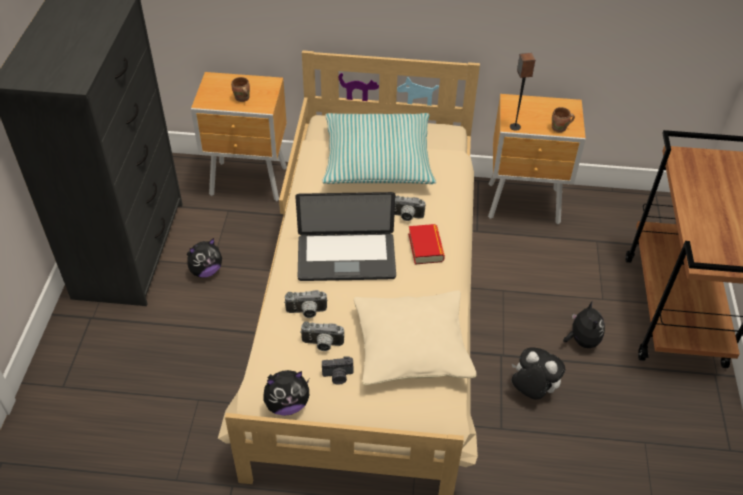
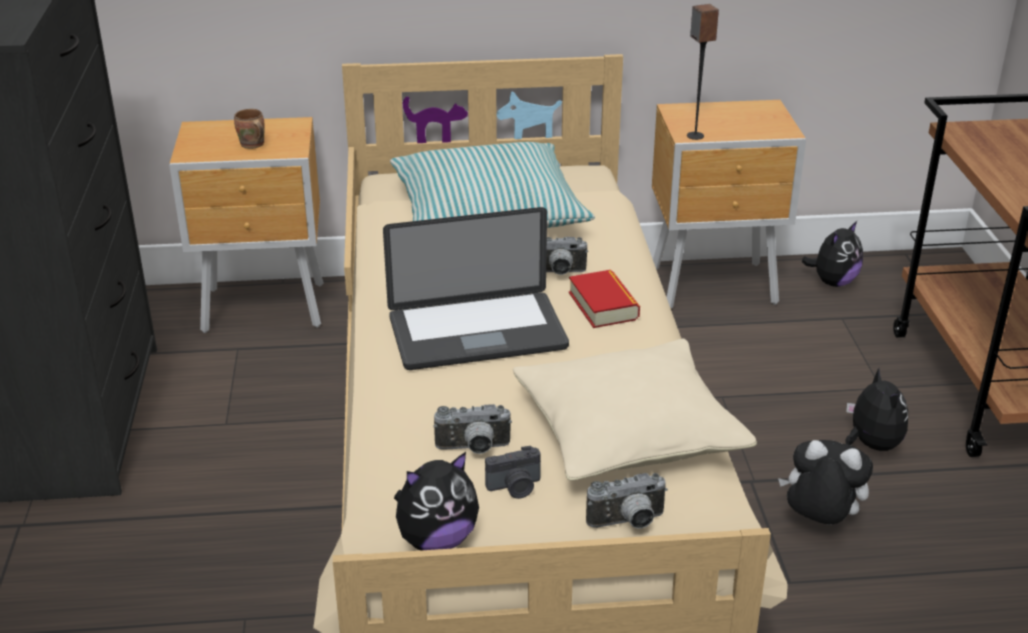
camera: 10 degrees left, 15 degrees down
(206, 271) = (217, 432): plush toy -> plush toy (833, 282)
(306, 313) = (432, 410): camera -> camera (628, 523)
(560, 129) = (763, 132): brown mug -> none

